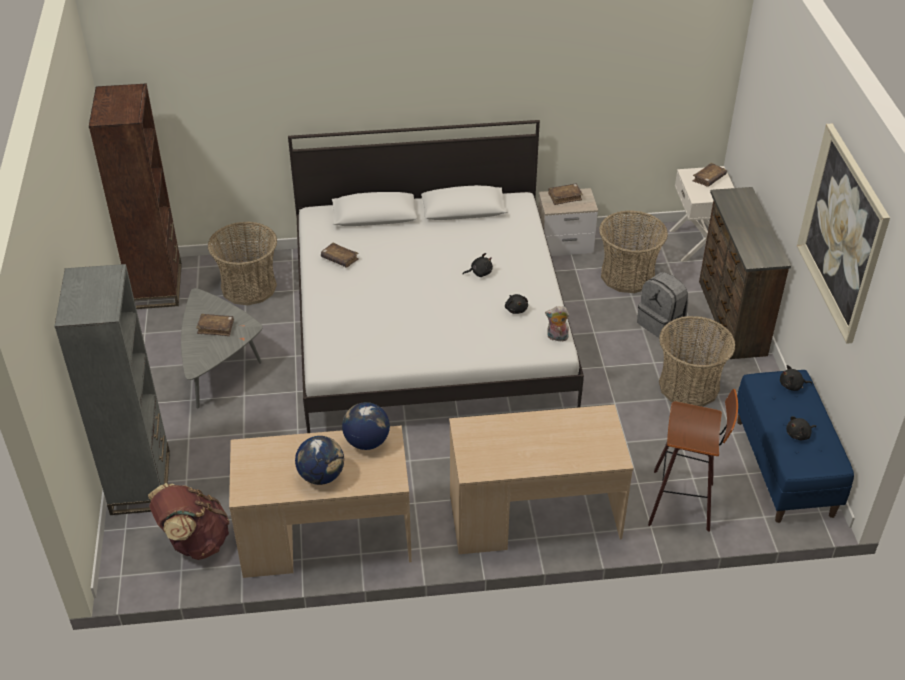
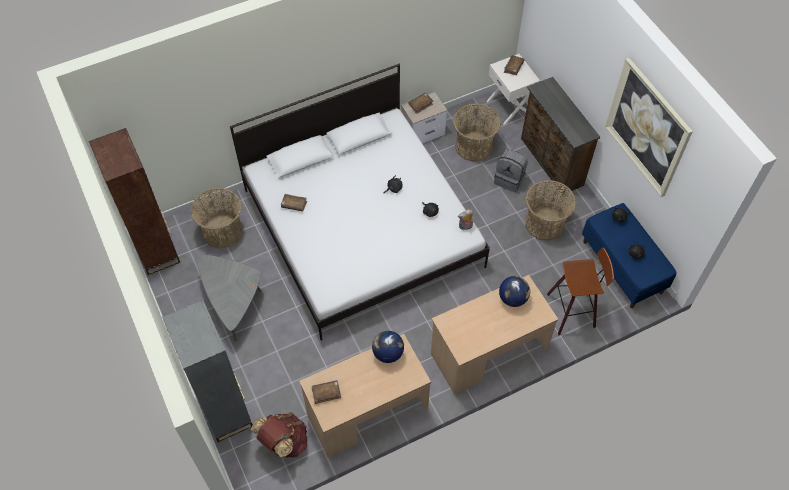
camera: 20 degrees left, 15 degrees up
(216, 328) = (229, 283): brown book -> brown book (326, 393)
(321, 476) = (371, 389): globe -> globe (513, 298)

